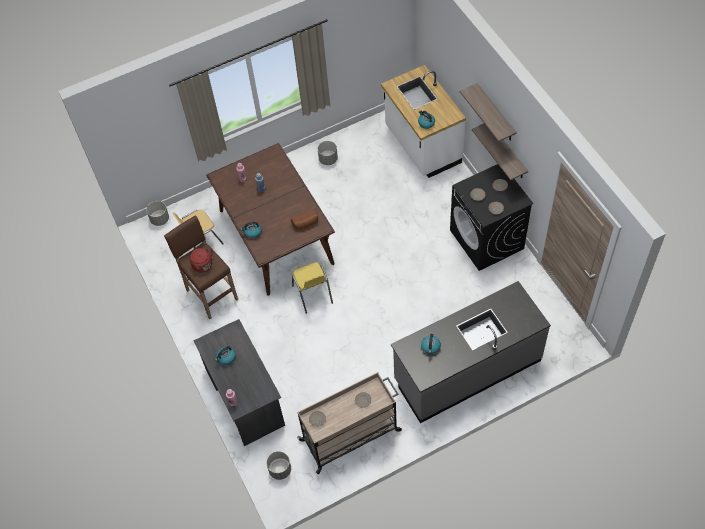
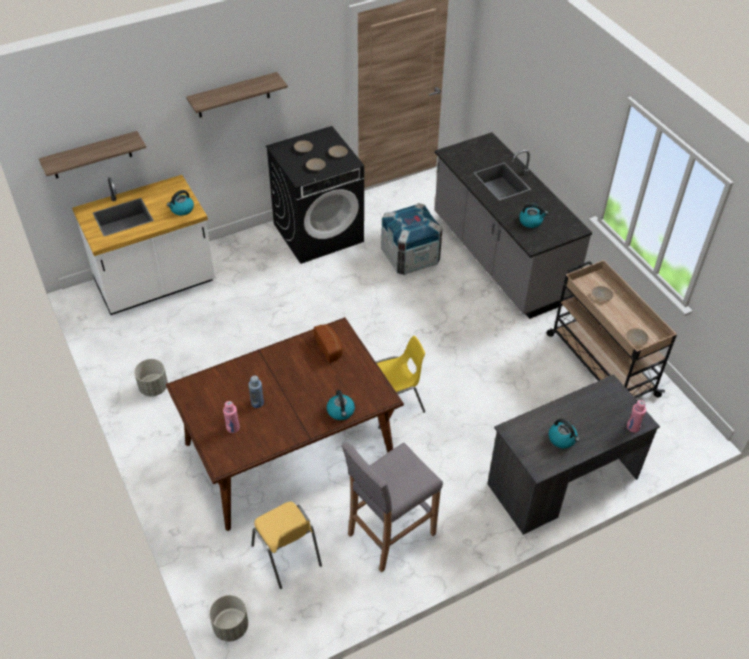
camera: 95 degrees left, 10 degrees down
(203, 265) = (401, 474): red kettle -> none
(211, 294) = (389, 535): brown stool -> grey stool
(280, 470) = (662, 437): grey planter -> none
(463, 304) = (410, 257): none -> crate
(507, 152) = (268, 121): shelf -> shelf (91, 155)

